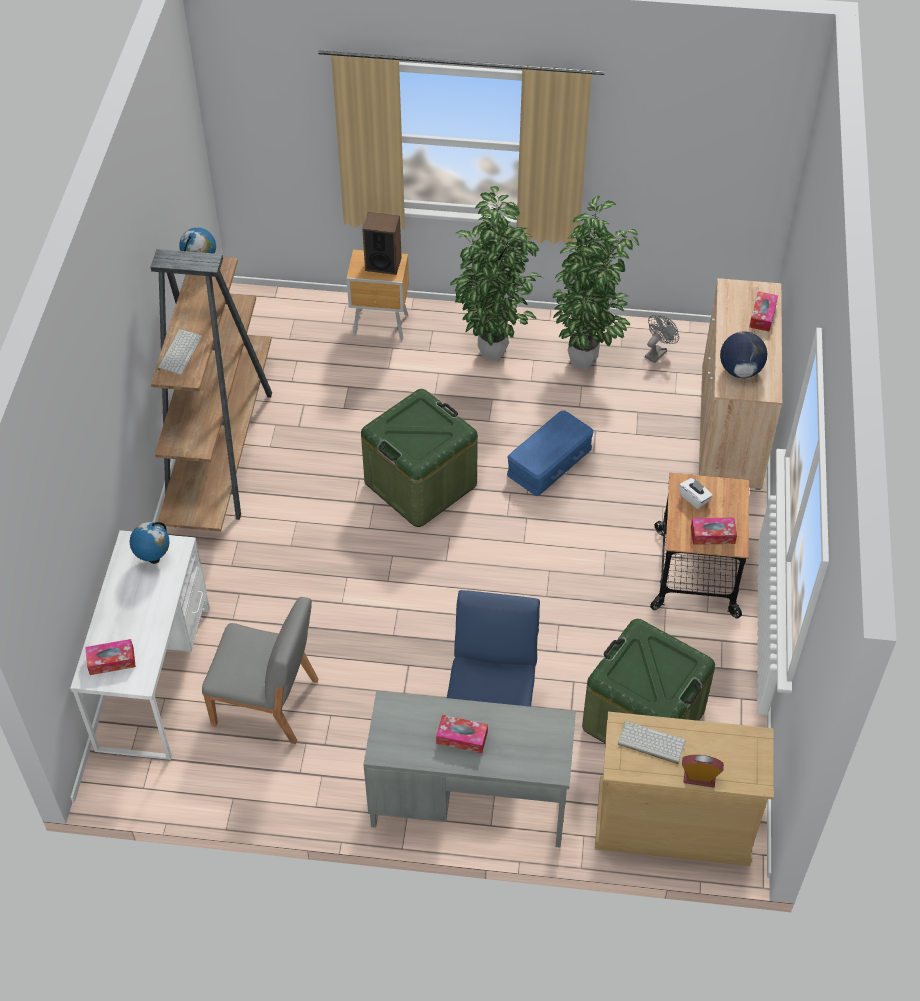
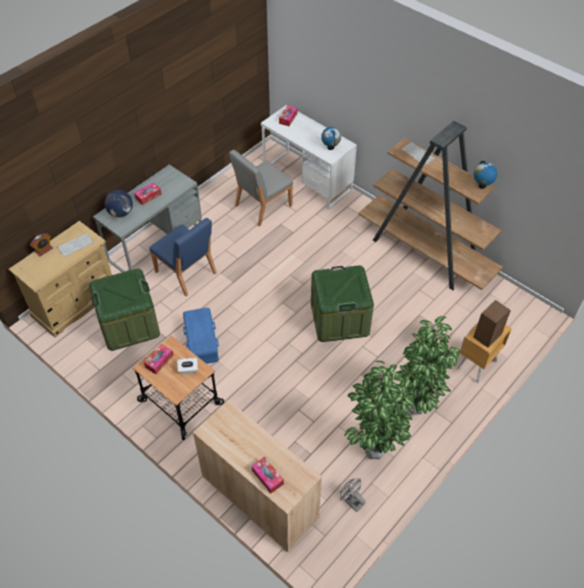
camera: 125 degrees right, 0 degrees up
(550, 462) = (308, 384): blue storage box -> blue storage box (201, 341)
(657, 352) = (351, 501): grey fan -> grey fan turned 150 degrees clockwise
(740, 370) = (235, 428): globe -> globe (121, 213)

